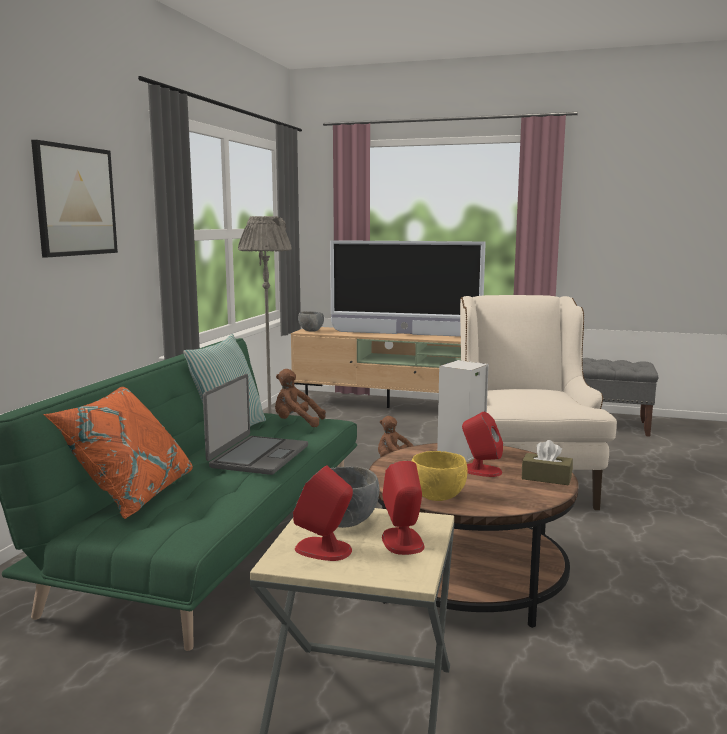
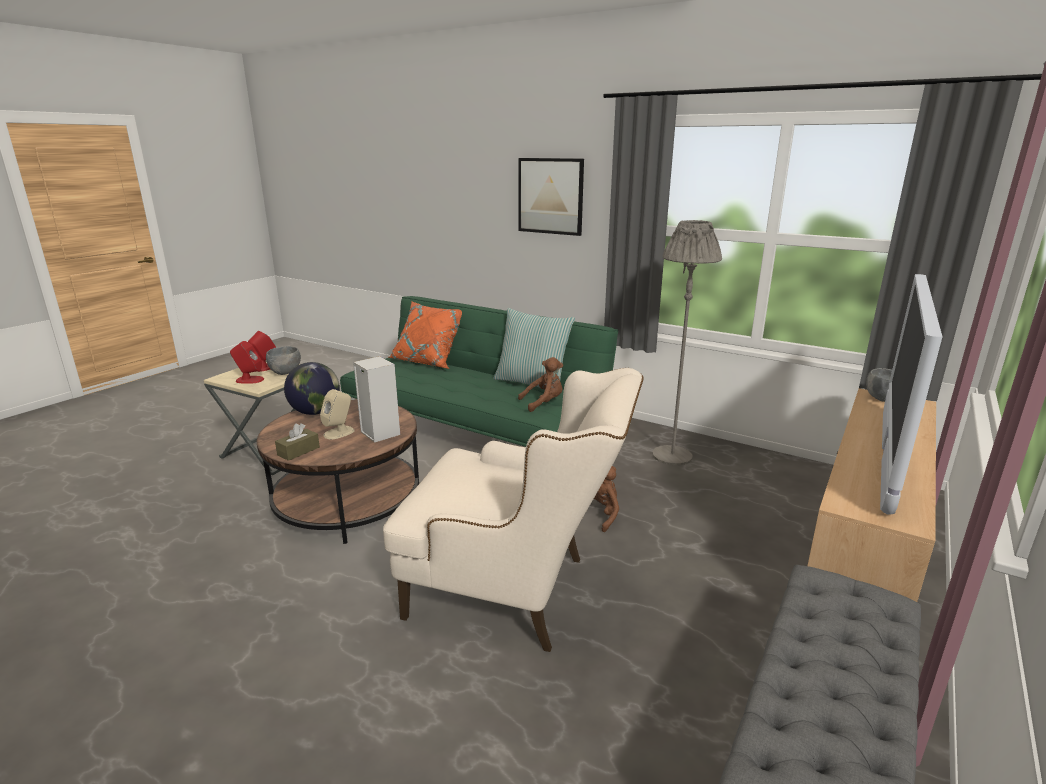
camera: 105 degrees right, 10 degrees up
(258, 456) = (464, 386): laptop -> none
(296, 423) = (543, 403): brown plush toy -> brown plush toy turned 45 degrees clockwise
(437, 496) = (316, 412): yellow bowl -> globe
(481, 470) = (339, 432): red speaker -> beige speaker

